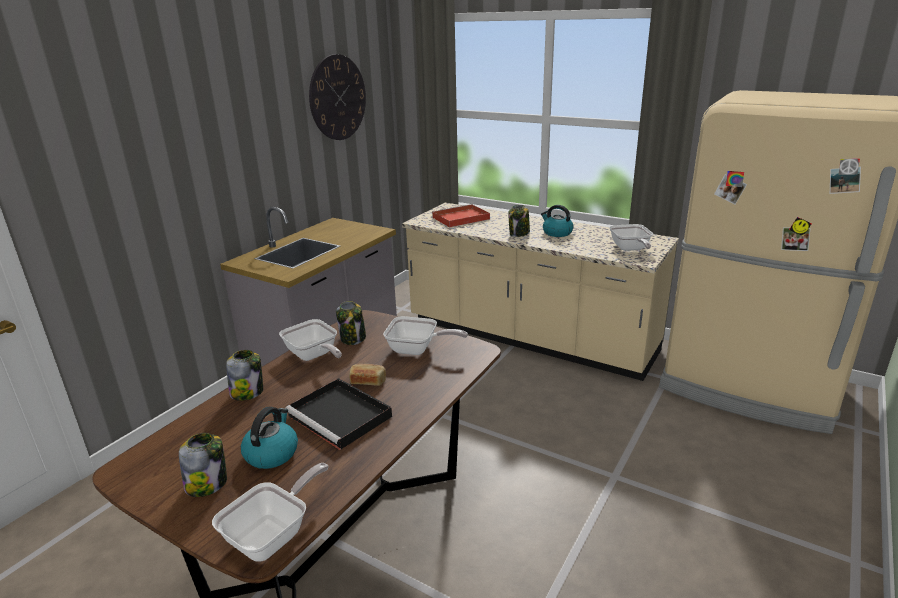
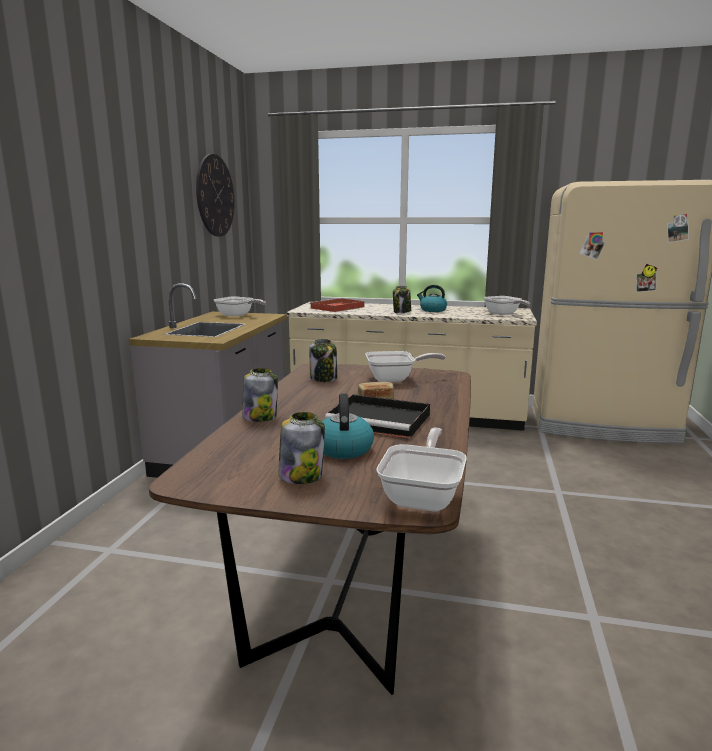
camera: 20 degrees left, 10 degrees down
(313, 356) = (299, 391): frying pan -> frying pan (237, 315)

